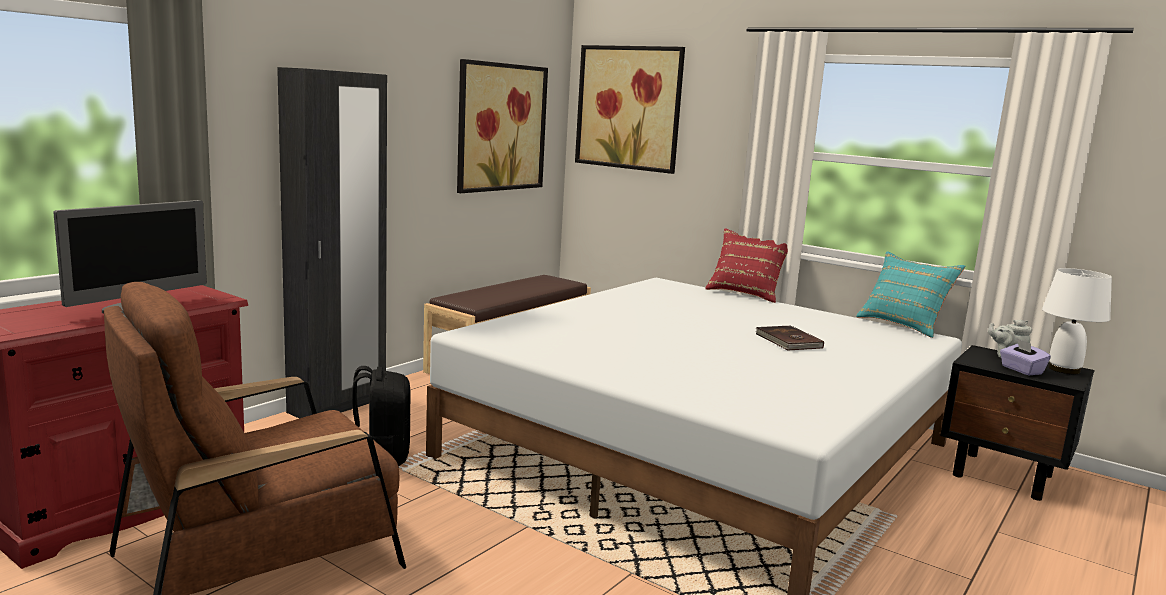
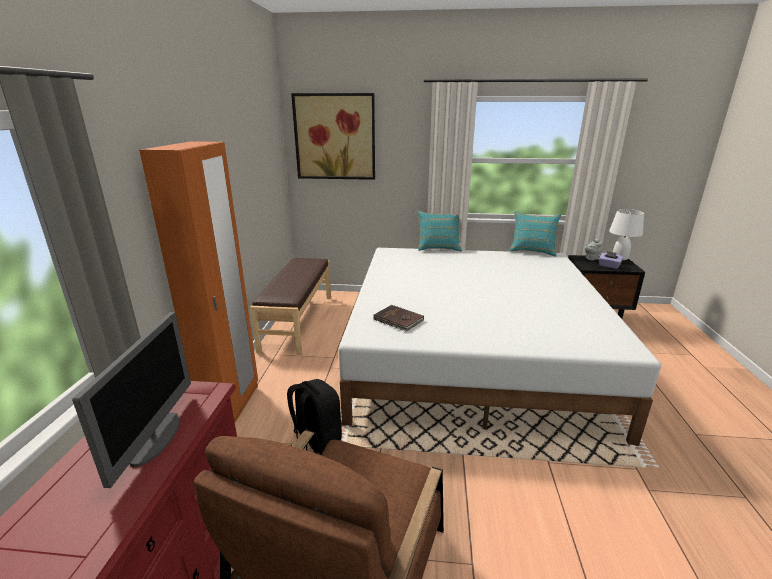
camera: 30 degrees left, 10 degrees up
(337, 406) = (232, 407): black wardrobe -> orange wardrobe
(501, 127) = (261, 163): picture -> none
(746, 293) = (438, 247): red pillow -> turquoise pillow
(788, 341) = (513, 280): brown book -> brown book (398, 320)

